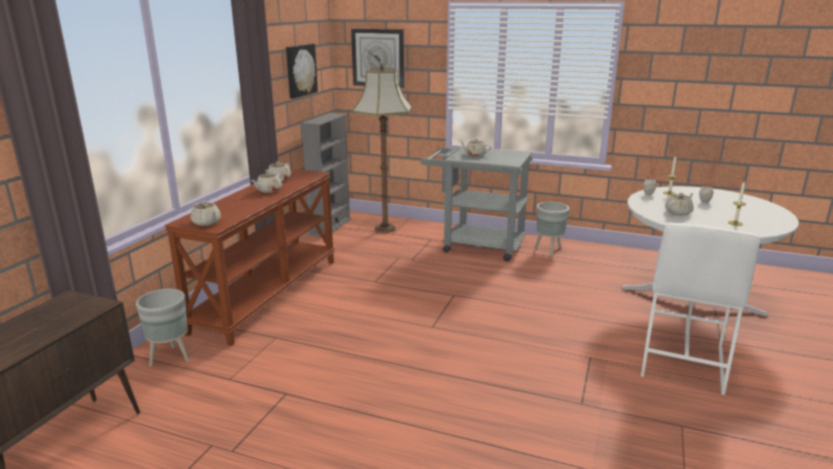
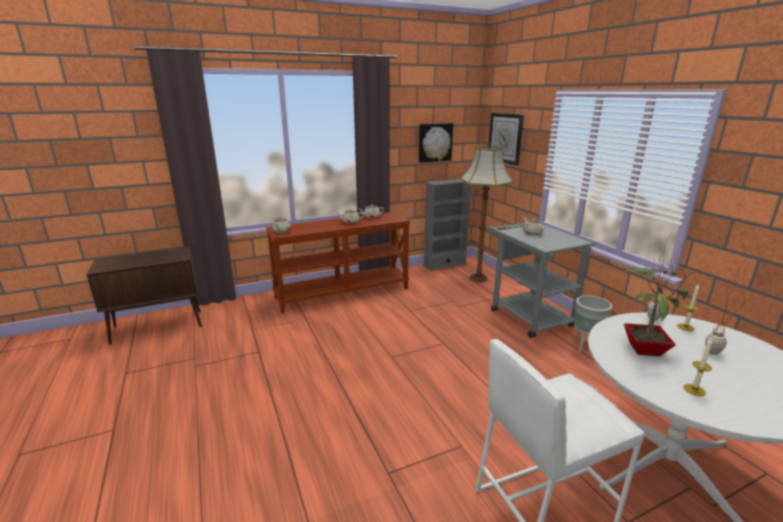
camera: 45 degrees right, 0 degrees up
(170, 357) = (252, 306): grey planter -> none
(678, 212) = (643, 348): beige teapot -> potted plant

